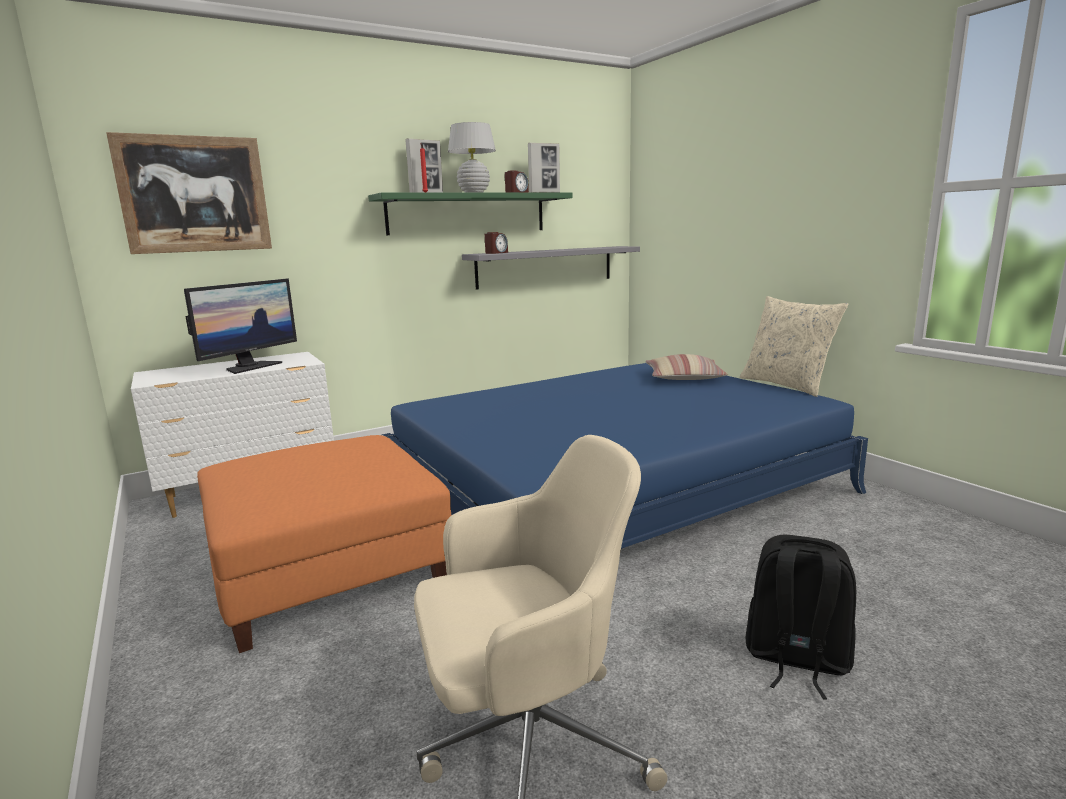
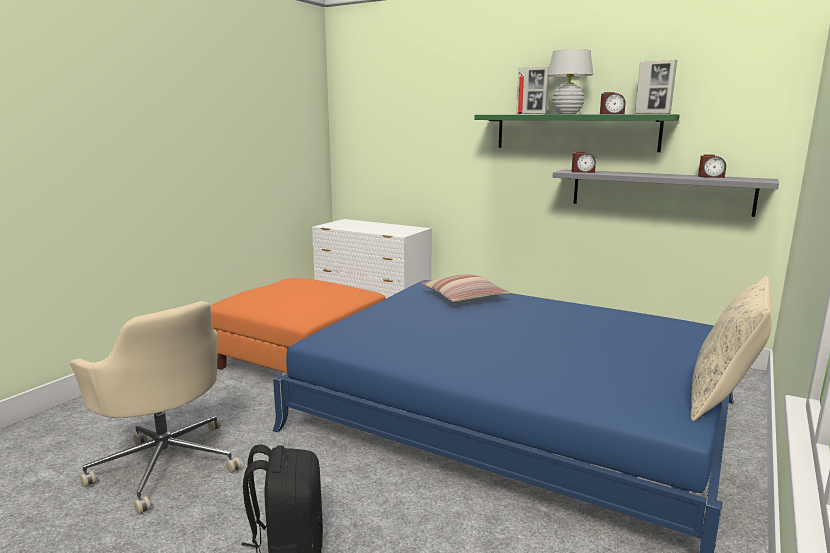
camera: 60 degrees right, 0 degrees up
(195, 194) = (384, 114): picture -> none
(250, 367) = (377, 229): monitor -> none
(586, 248) = (711, 176): none -> alarm clock
(684, 378) = (658, 346): pillow -> pillow (464, 297)

